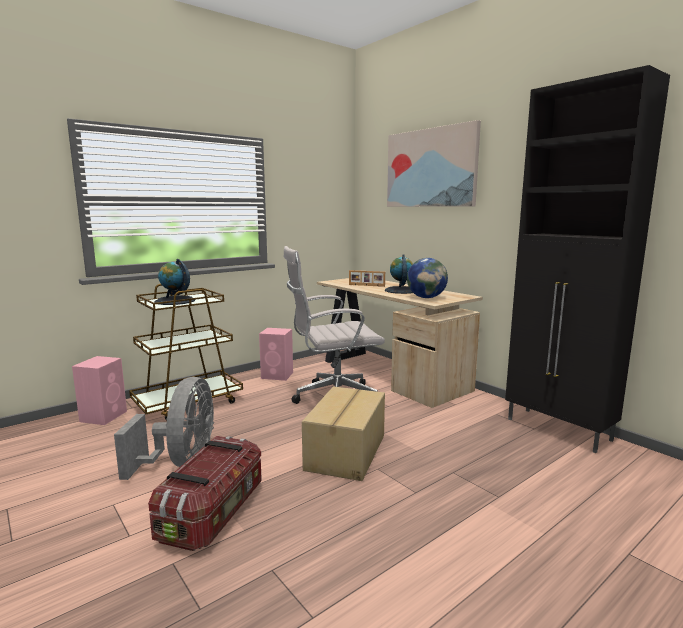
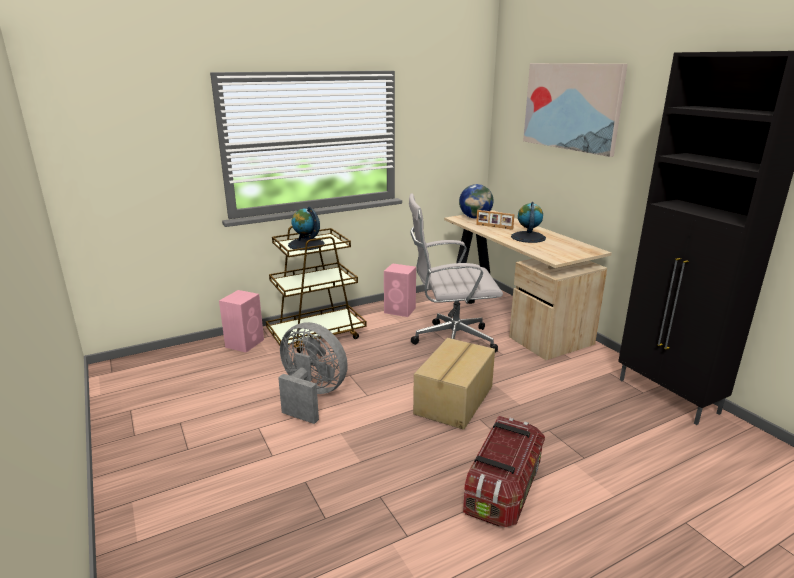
camera: 10 degrees right, 10 degrees up
(182, 463) = (311, 396): grey fan -> grey fan turned 75 degrees counterclockwise
(214, 512) = (337, 444): storage box -> storage box (503, 489)
(426, 297) = (551, 251): globe -> globe (475, 217)

